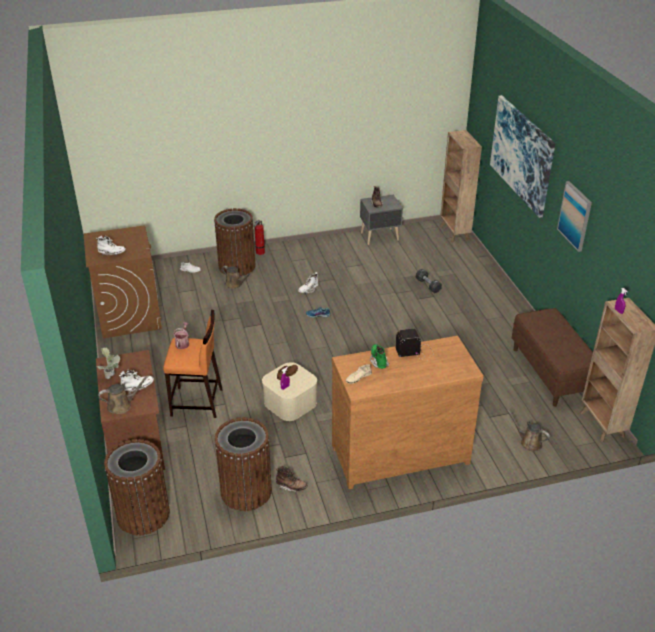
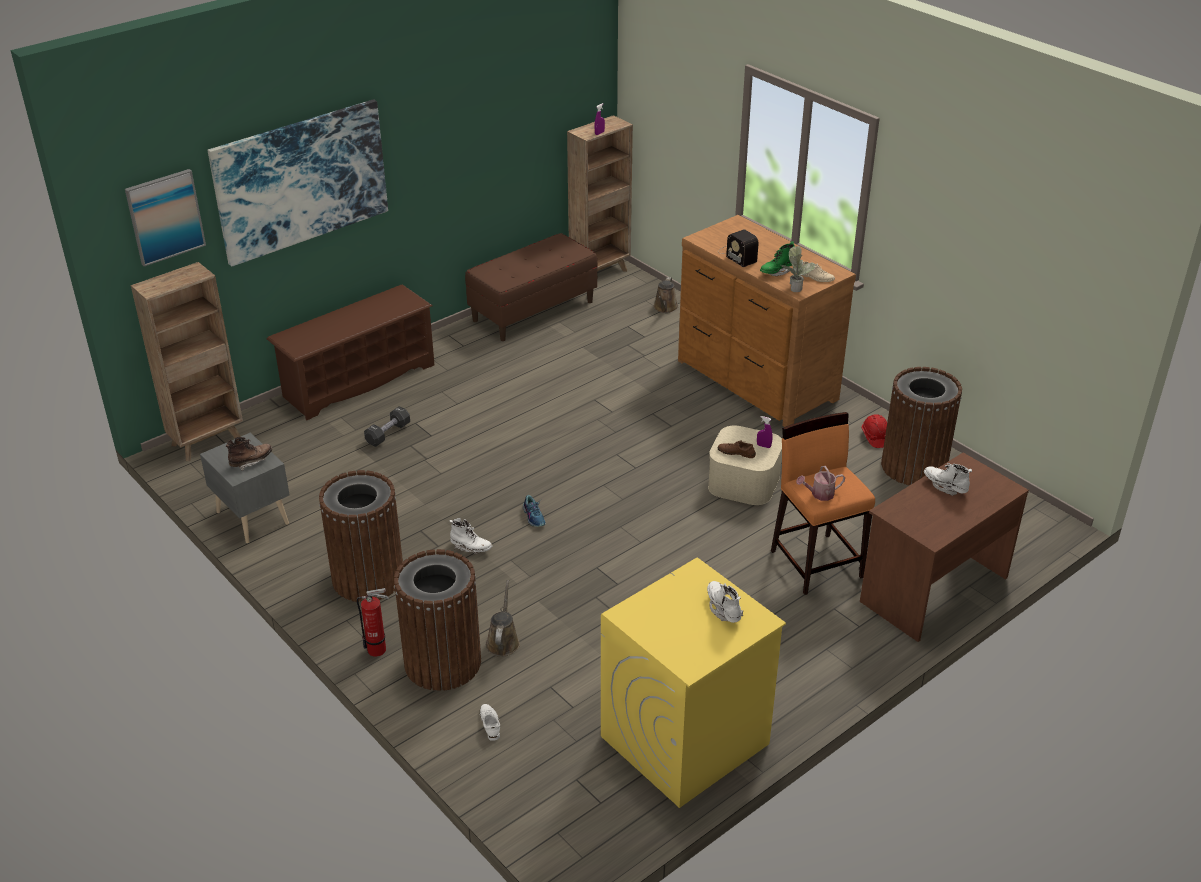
camera: 115 degrees left, 0 degrees up
(112, 376) = (951, 518): potted plant -> potted plant (795, 287)
(122, 405) = (986, 485): brown watering can -> none
(129, 315) = (684, 741): brown washing machine -> yellow washing machine
(143, 514) = (1023, 529): brown trash can -> brown trash can (368, 577)
(291, 487) = (875, 437): brown boot -> red hard hat
(491, 286) = (358, 381): none -> brown shoe rack
(575, 216) = (446, 144): picture -> picture (165, 216)

